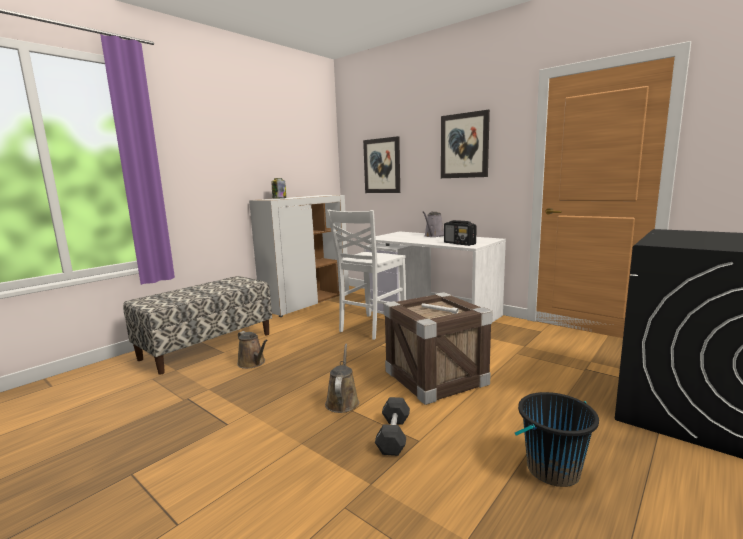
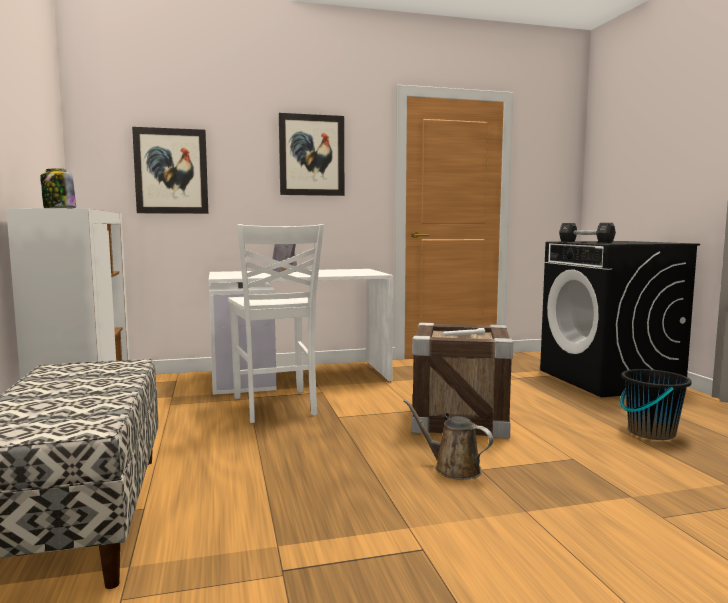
camera: 55 degrees left, 5 degrees down
(253, 363) = (243, 494): brown watering can -> none
(393, 435) = (553, 465): black dumbbell -> black dumbbell (586, 242)
(459, 243) = (356, 273): radio -> none

